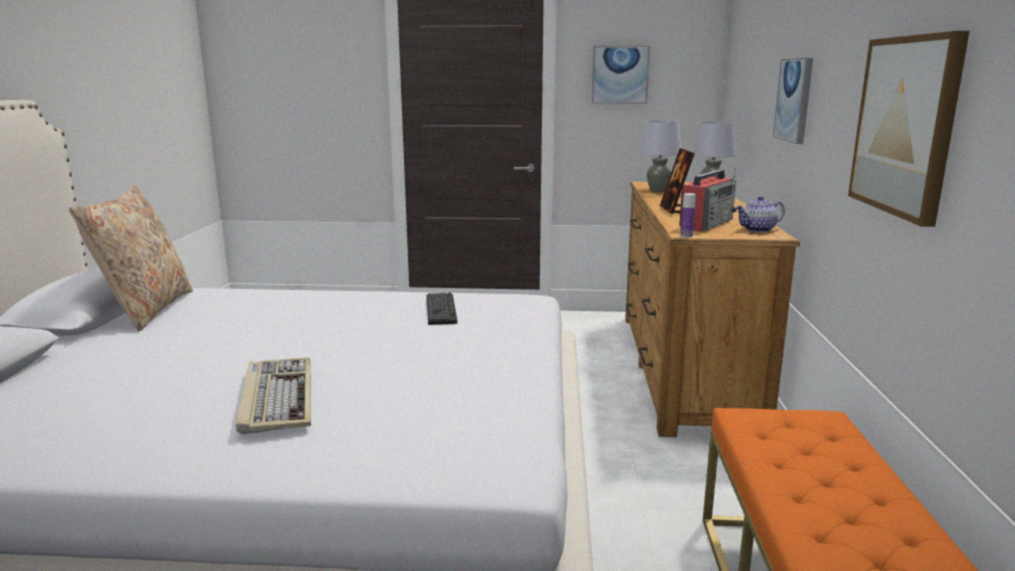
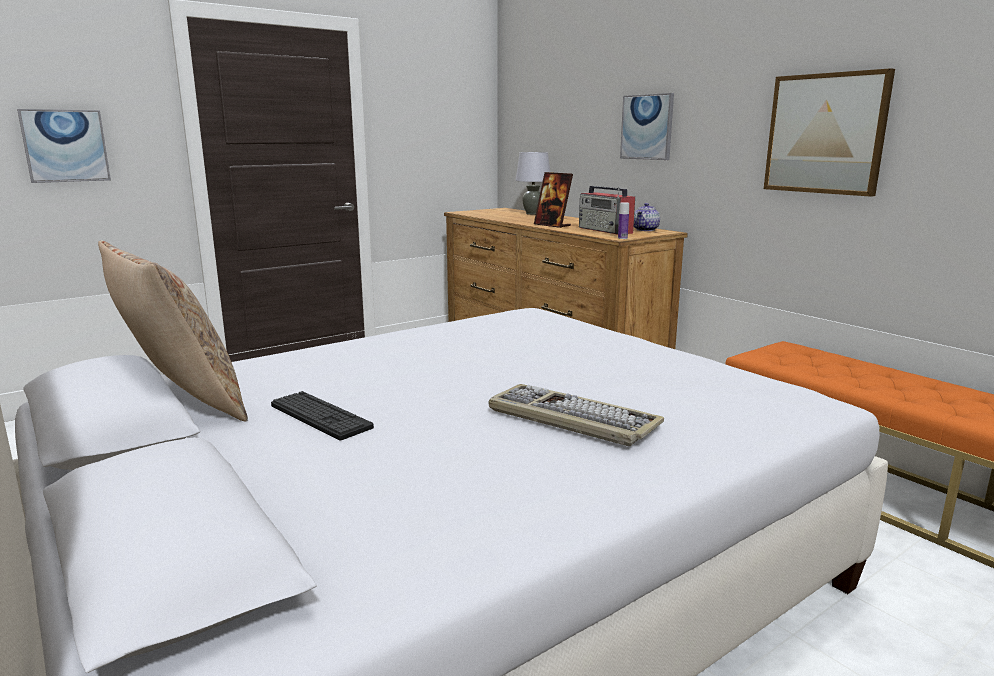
camera: 40 degrees left, 0 degrees up
(441, 309) = (491, 332): keyboard -> keyboard (320, 416)
(620, 75) = (419, 112): picture -> picture (65, 146)
(658, 191) = (491, 216): grey table lamp -> none
(707, 224) = (605, 230): radio -> radio turned 150 degrees clockwise

